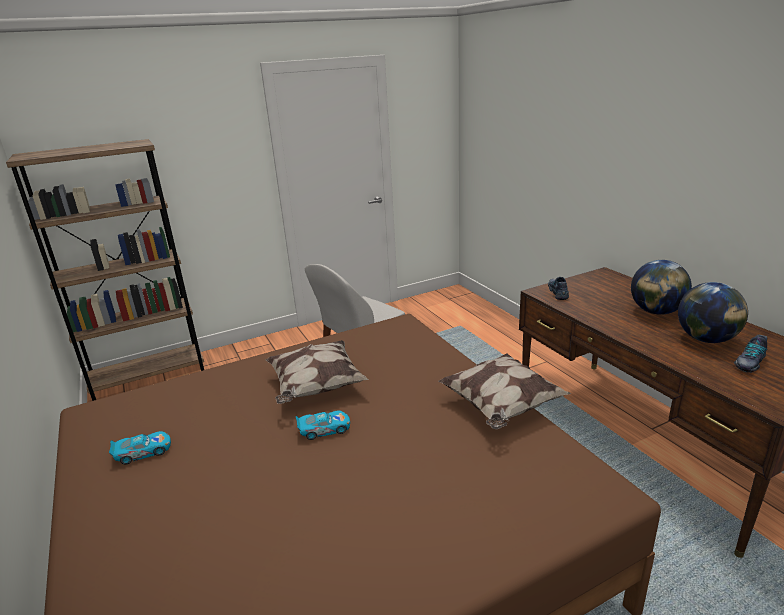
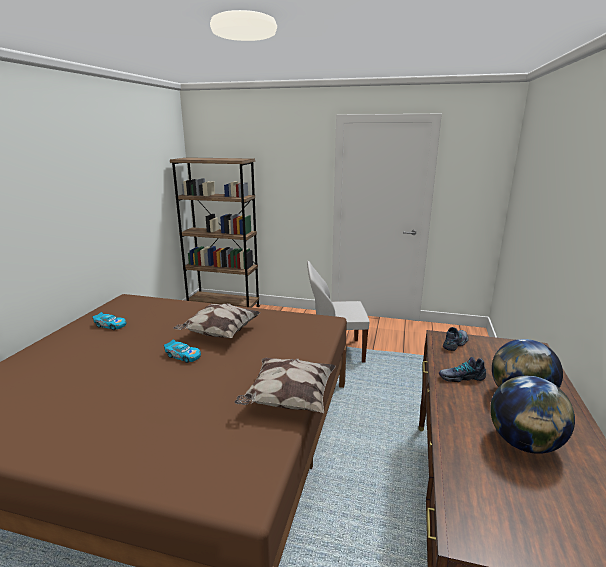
camera: 40 degrees right, 5 degrees down
(749, 362) = (529, 487): shoe -> shoe (461, 377)

